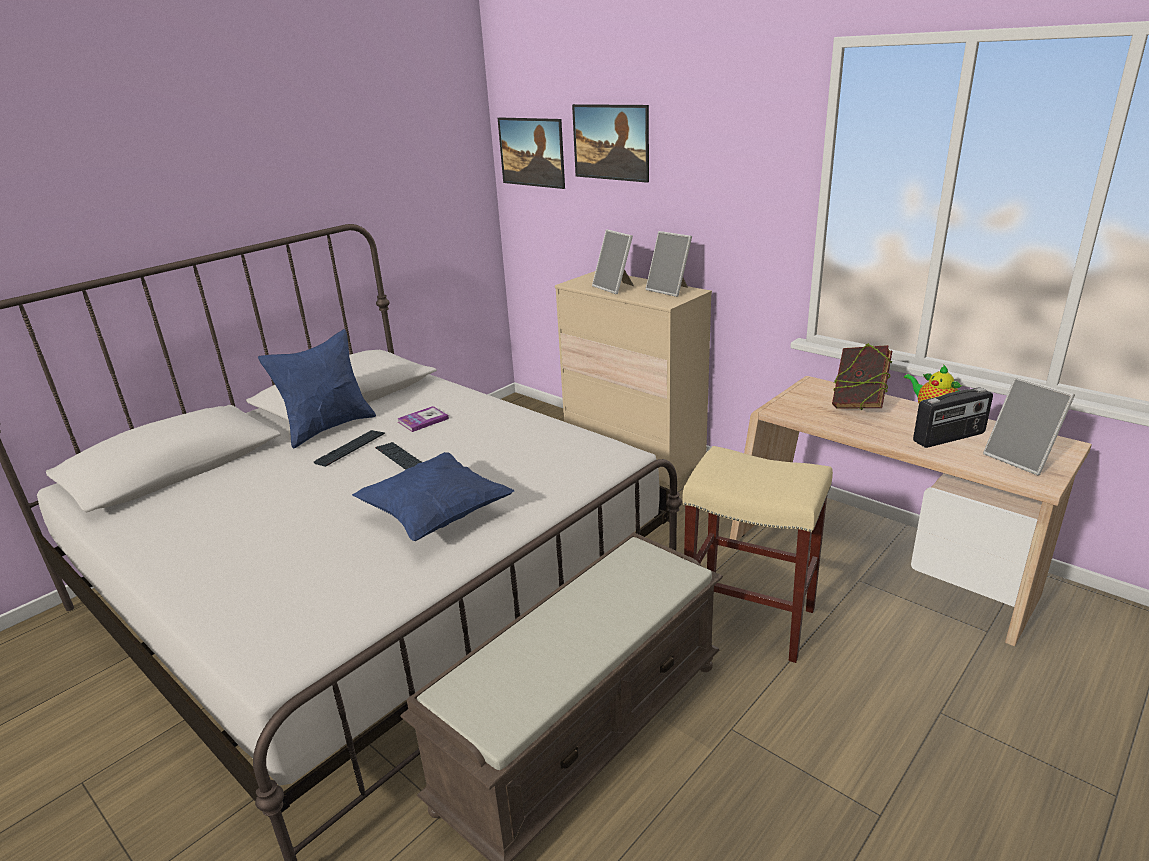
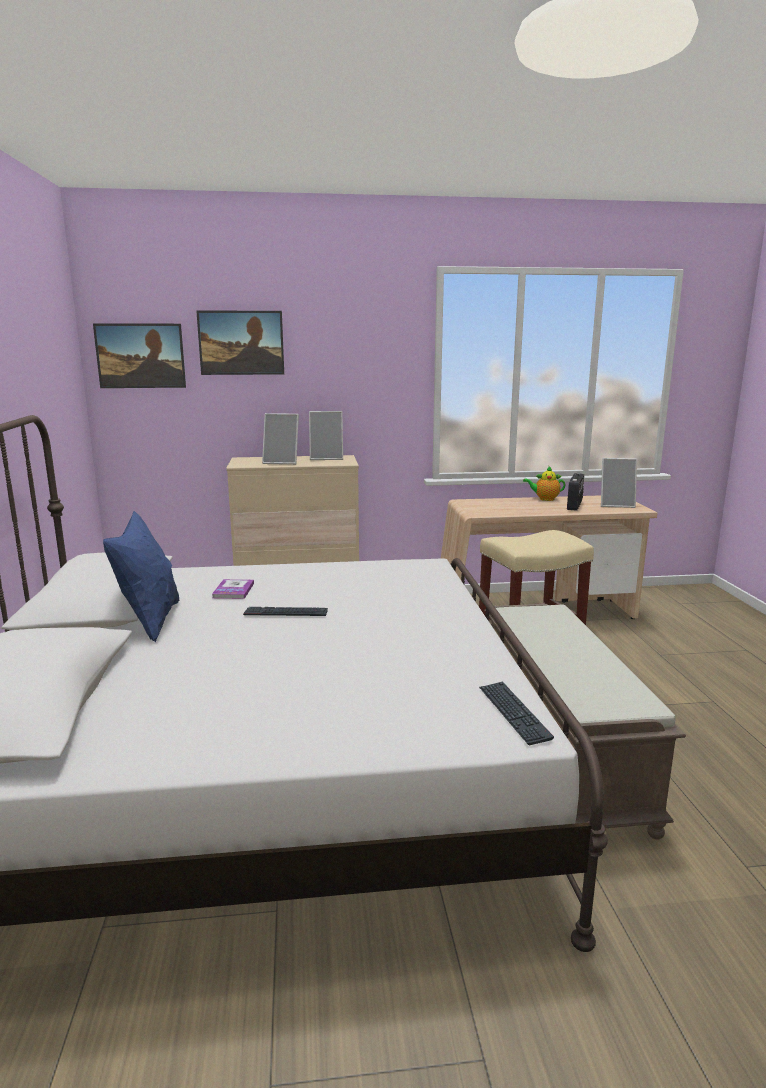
camera: 50 degrees left, 10 degrees down
(350, 449) = (216, 624): keyboard -> keyboard (513, 713)
(436, 516) = (403, 626): blue pillow -> none
(858, 405) = (508, 504): book -> none

